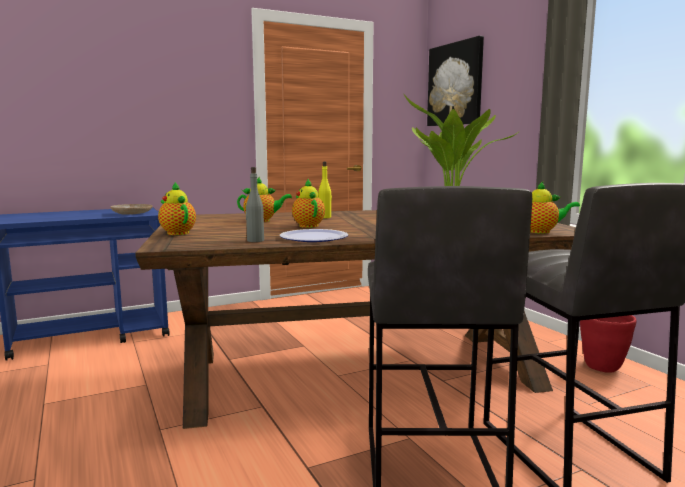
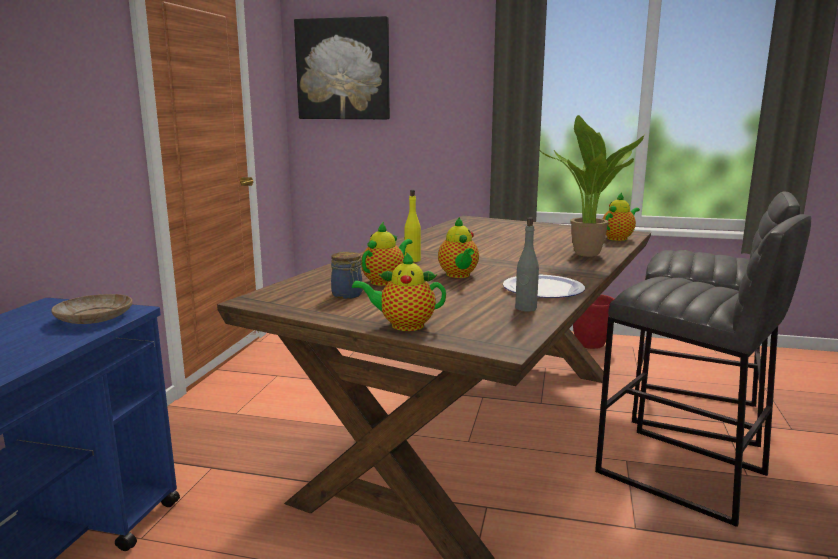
camera: 50 degrees left, 5 degrees up
(219, 221) = (347, 295): none -> jar
(307, 225) = (459, 275): teapot -> teapot turned 120 degrees counterclockwise

